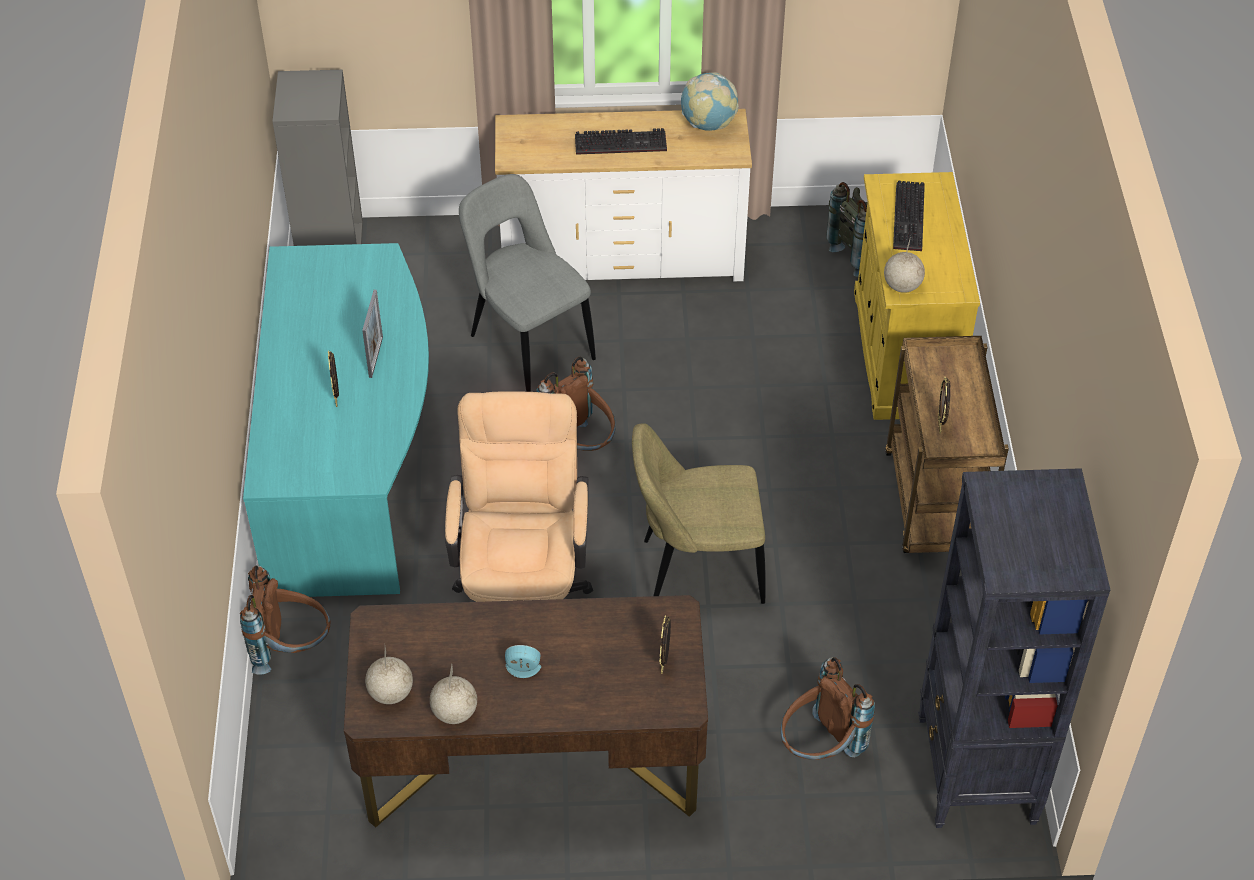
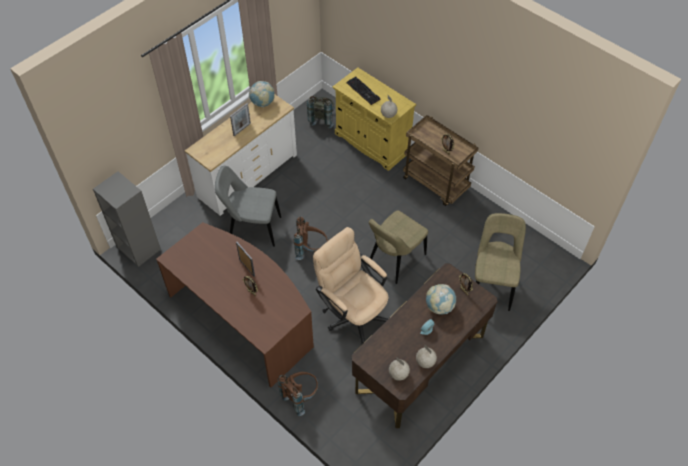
camera: 45 degrees left, 5 degrees up
(351, 465) = (243, 318): turquoise desk -> brown desk
(590, 652) = (439, 306): none -> globe
(622, 142) = (242, 129): keyboard -> picture frame
(819, 748) = (492, 285): brown backpack -> beige chair
(976, 771) = (538, 255): black bookcase -> none

